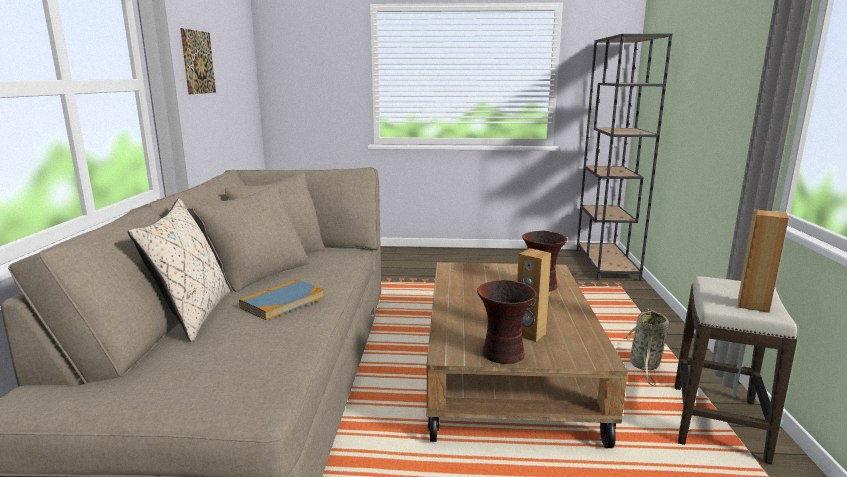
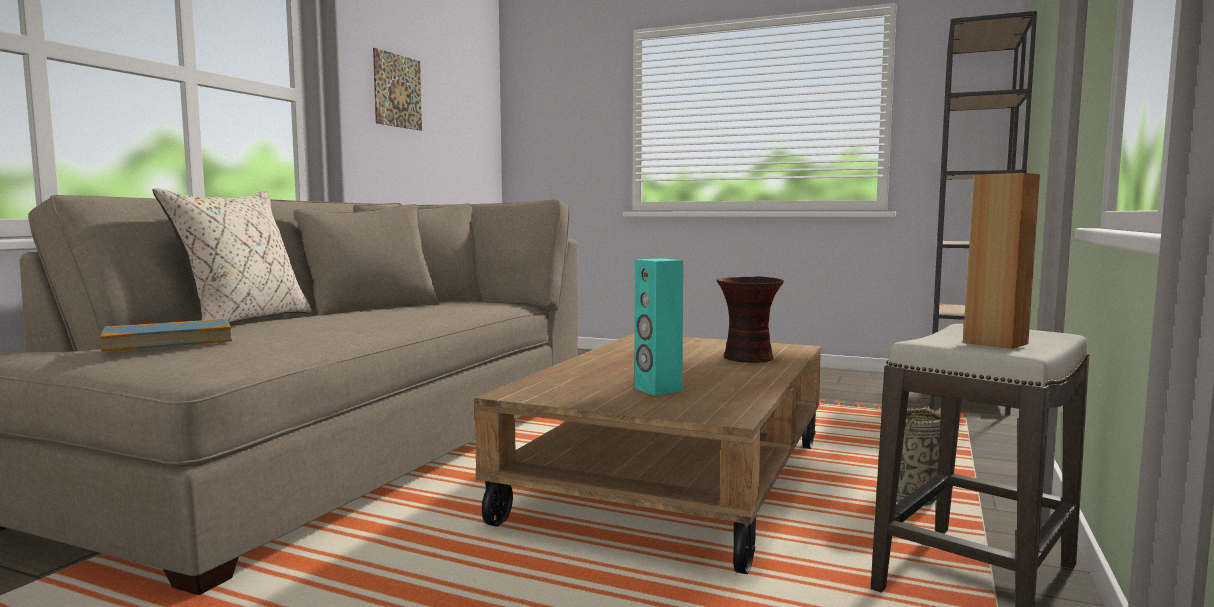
camera: 20 degrees right, 10 degrees down
(282, 302) = (349, 319): book -> book (168, 341)
(503, 354) = (590, 400): vase -> none
(529, 334) = (657, 390): brown speaker -> turquoise speaker

